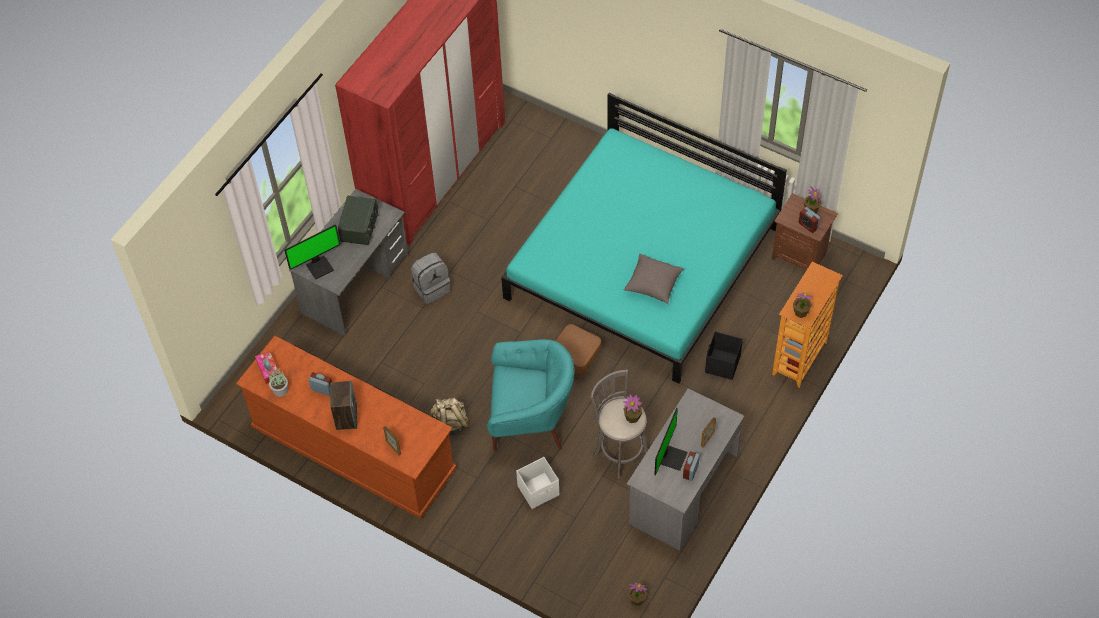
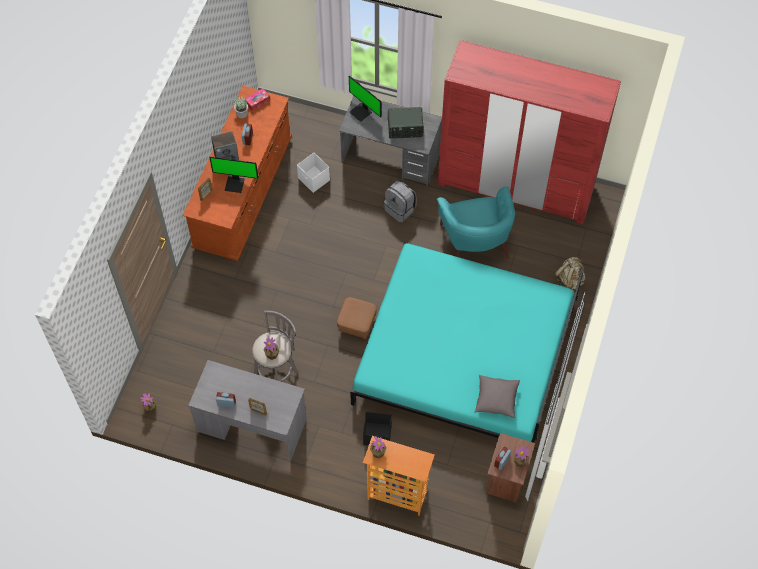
camera: 75 degrees right, 5 degrees up
(450, 424) = (278, 250): beige backpack -> beige backpack (570, 280)
(530, 417) = (296, 303): turquoise armchair -> turquoise armchair (475, 241)
(539, 491) = (232, 322): white storage box -> white storage box (314, 180)
(653, 284) = (413, 352): grey pillow -> grey pillow (496, 399)
(671, 457) = (237, 387): monitor -> monitor (235, 184)

